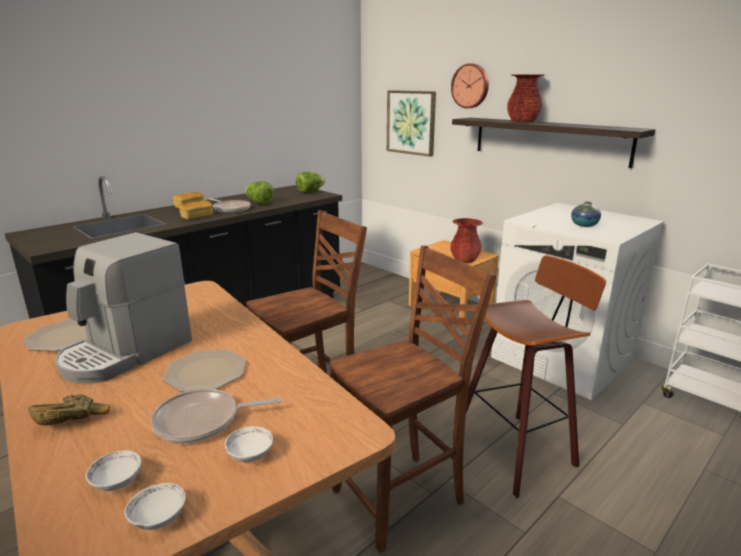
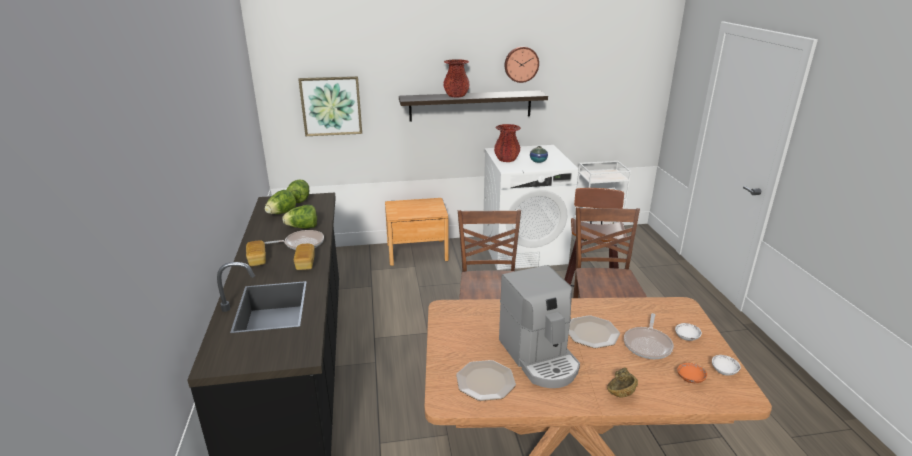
camera: 55 degrees left, 5 degrees up
(117, 481) = (690, 379): white bowl -> orange bowl
(276, 194) = (281, 213): none -> lettuce
(465, 260) = (434, 210): red vase -> red vase (506, 159)
(470, 86) = (395, 70): wall clock -> wall clock (521, 64)

